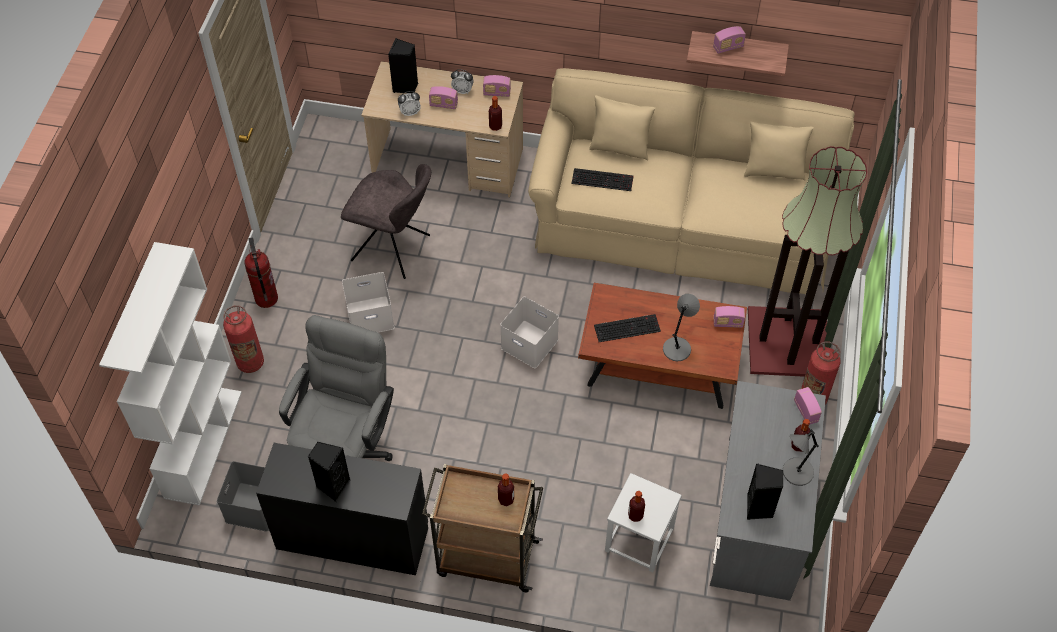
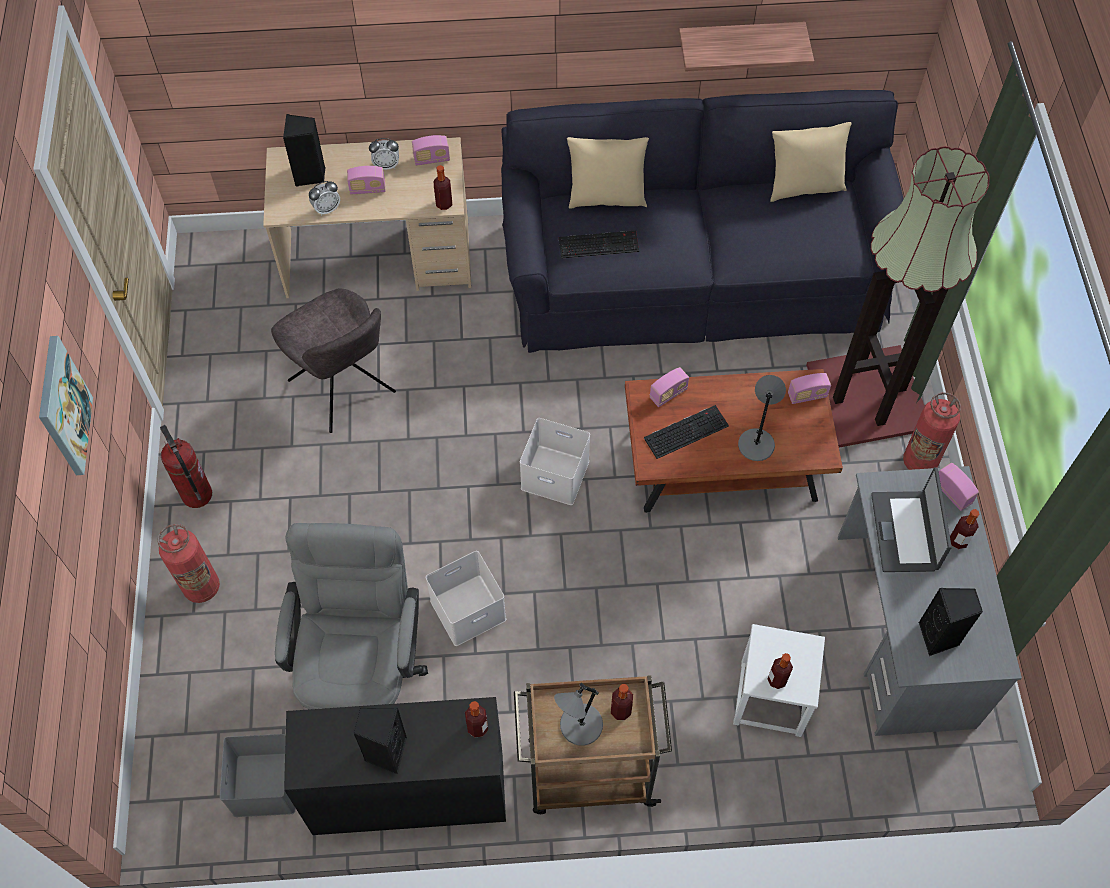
camera: 15 degrees left, 5 degrees up
(178, 197) = (63, 407): none -> picture
(203, 443) = (171, 714): white bookcase -> none
(371, 315) = (341, 485): white storage box -> white storage box (468, 608)
(393, 249) = (344, 389): grey chair -> grey chair turned 45 degrees clockwise
(401, 485) = (477, 727): none -> bottle
(682, 224) = (694, 275): beige sofa -> black sofa
(728, 47) = (732, 41): radio -> radio (668, 394)
(760, 430) = (905, 532): none -> laptop
(796, 473) = (968, 578): grey table lamp -> grey table lamp (579, 727)

